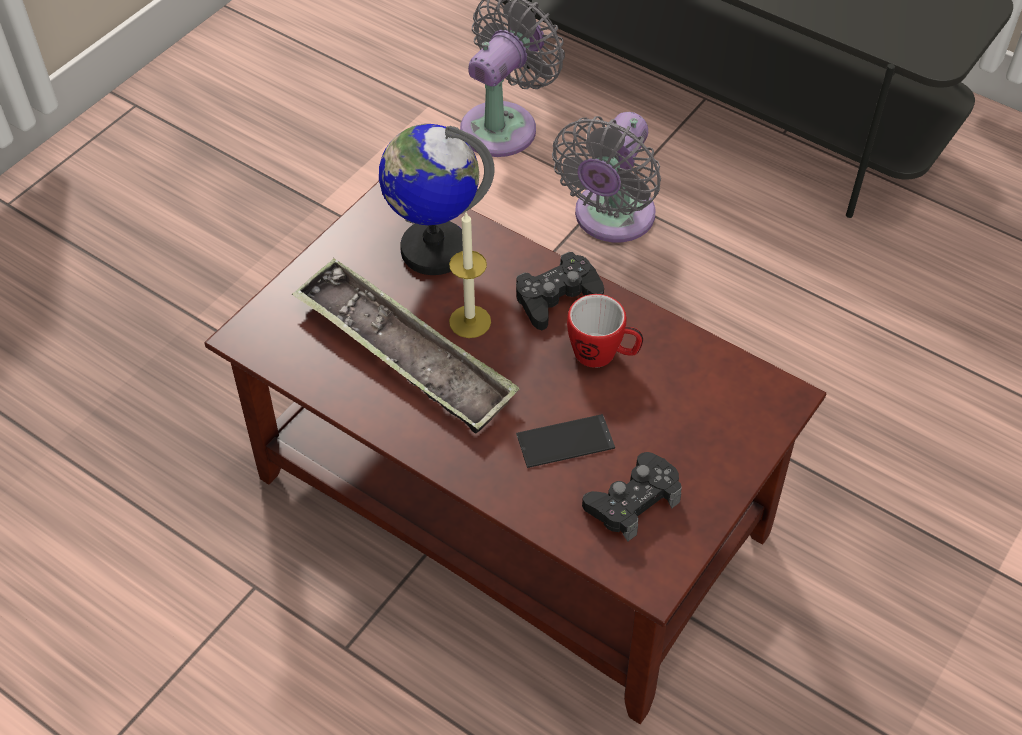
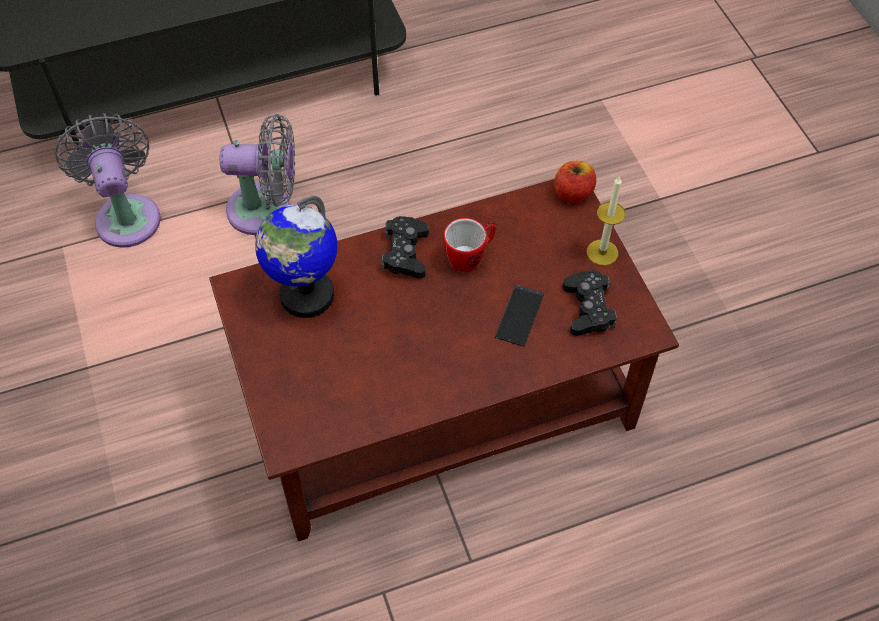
camera: 55 degrees left, 5 degrees up
(404, 354) = (381, 361): tray -> none
(470, 321) = (385, 310): candle -> candle (602, 252)
(610, 219) = (266, 209): grey fan -> grey fan turned 60 degrees counterclockwise
(783, 400) = (572, 193): none -> apple

